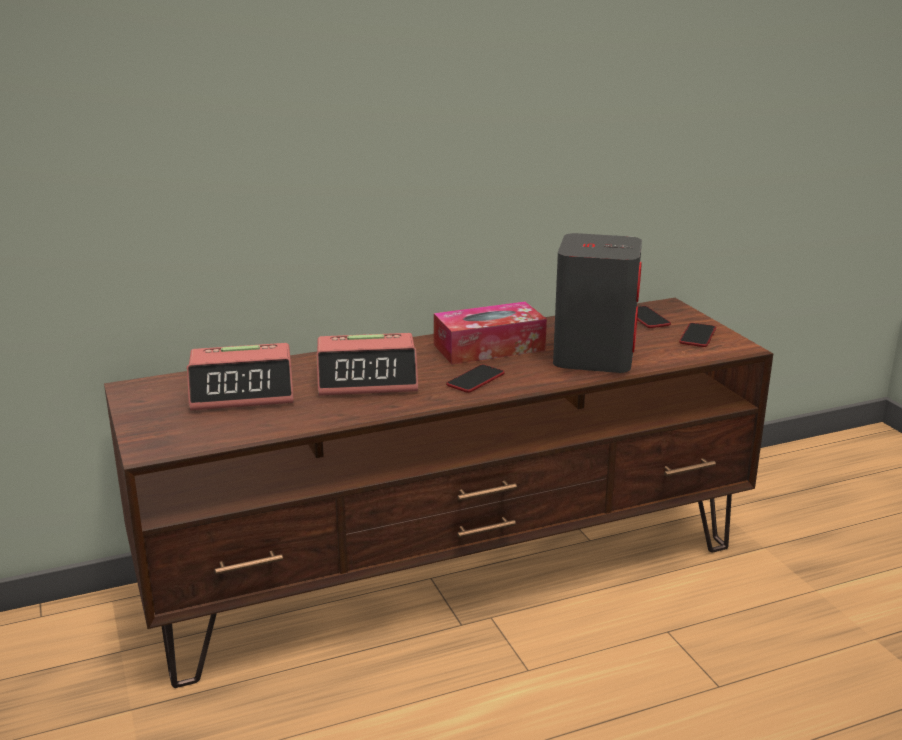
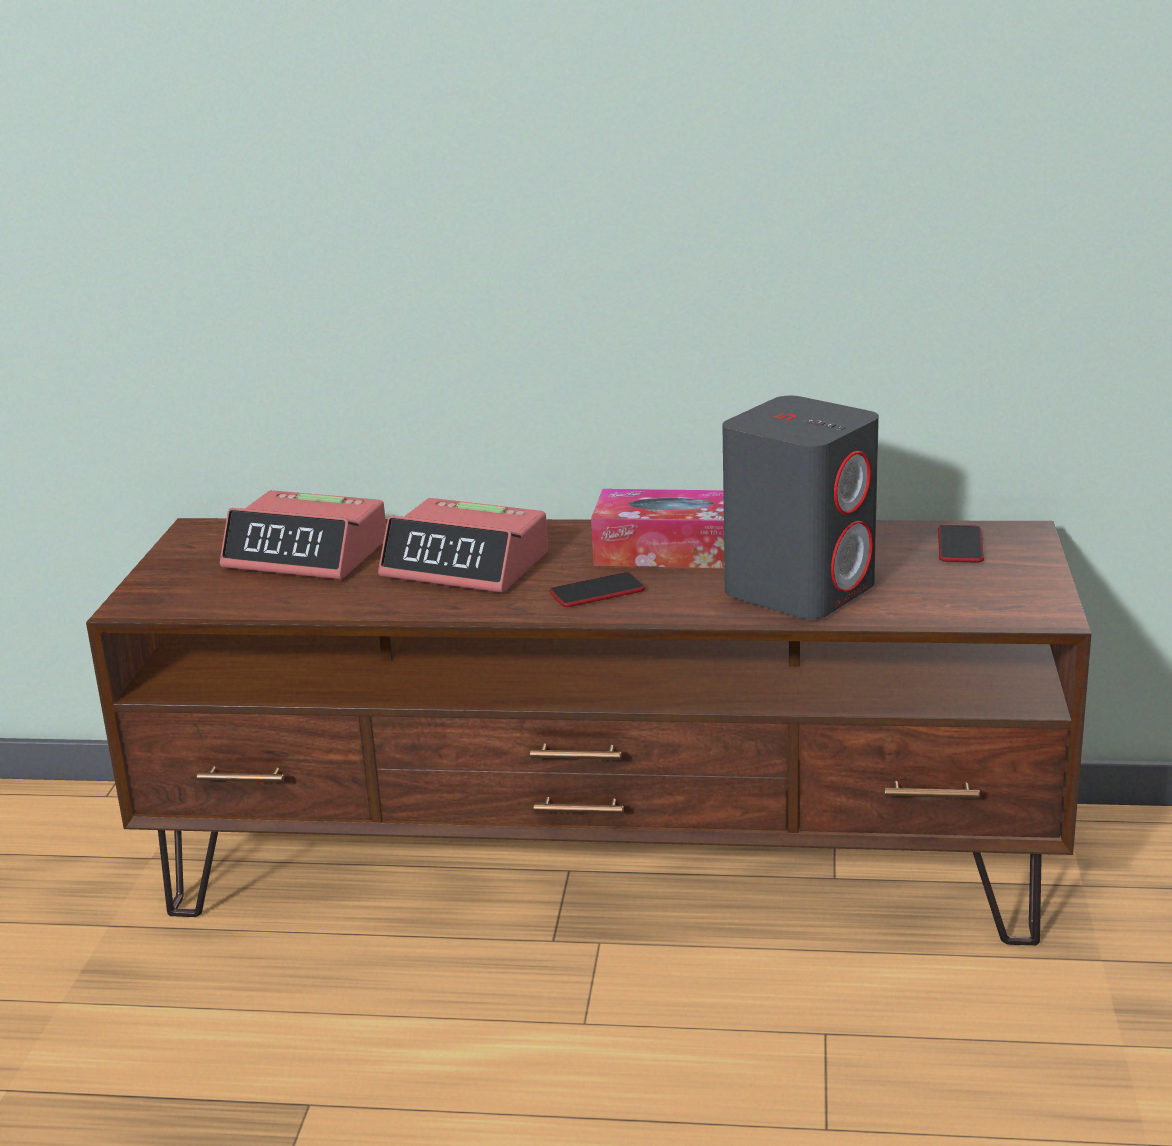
camera: 30 degrees right, 0 degrees up
(697, 336) = (1002, 586): phone -> none

